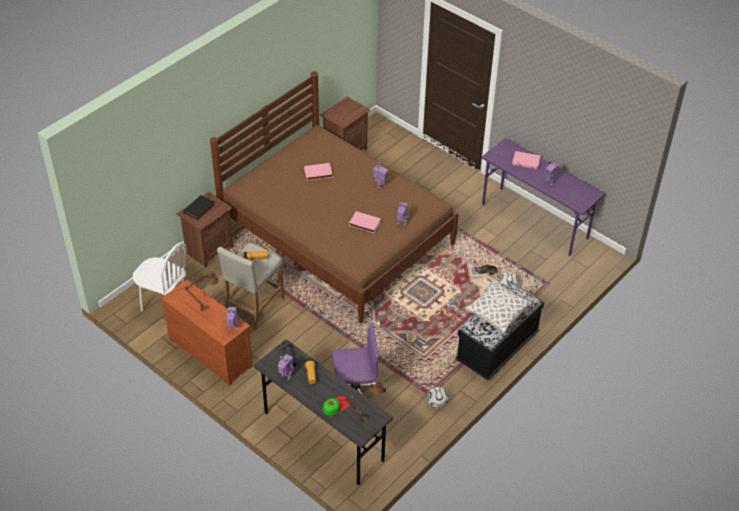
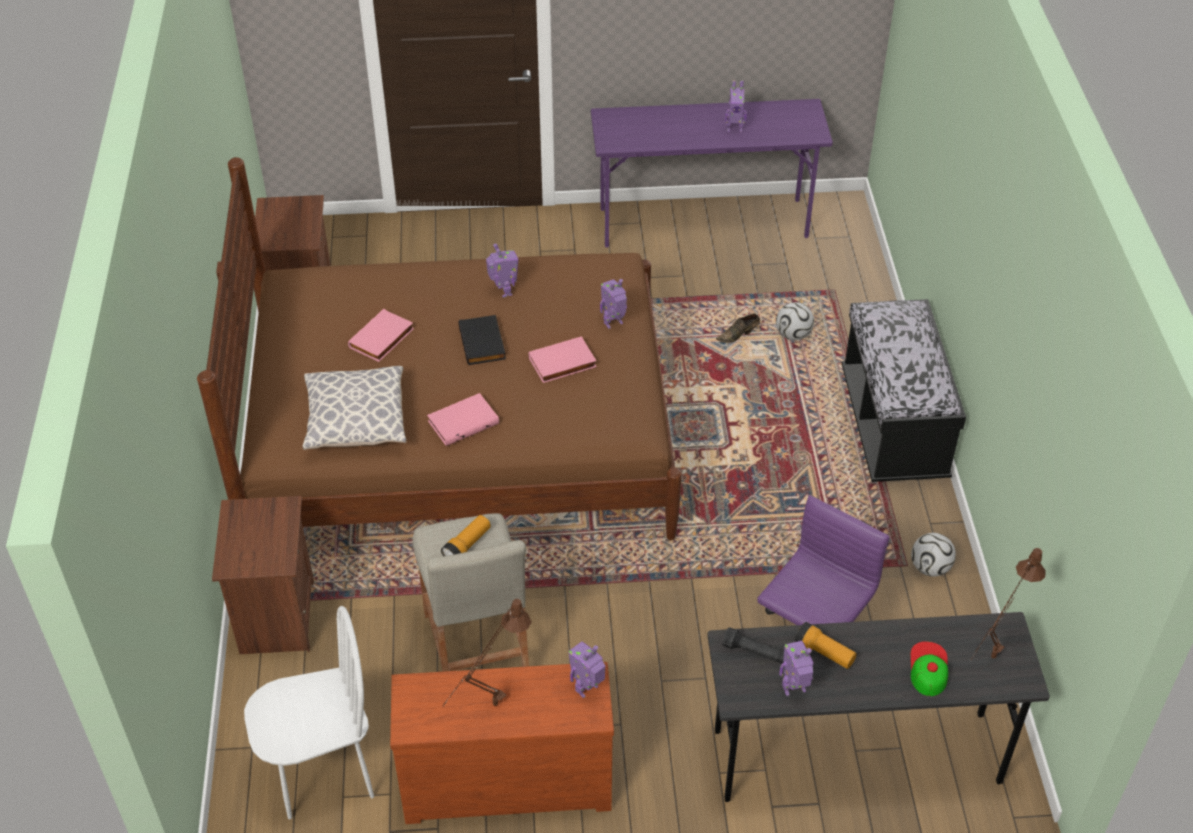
camera: 45 degrees left, 0 degrees up
(199, 209) = (247, 540): black book -> black book (483, 343)
(497, 313) = (902, 357): pillow -> pillow (356, 422)
(526, 161) = (665, 121): pink book -> pink book (463, 421)

